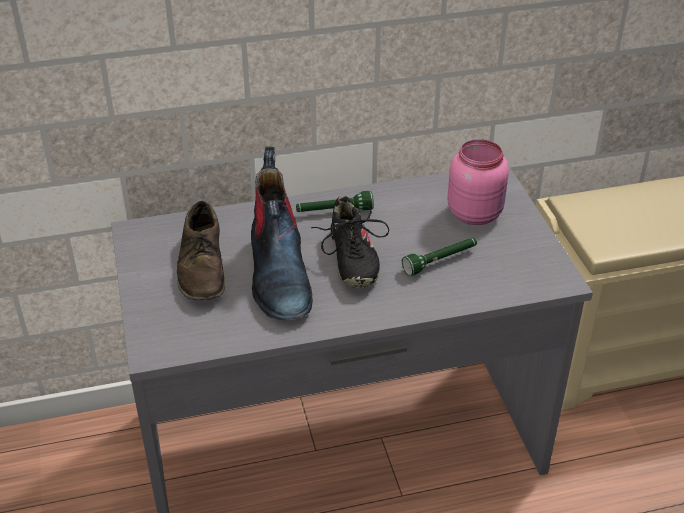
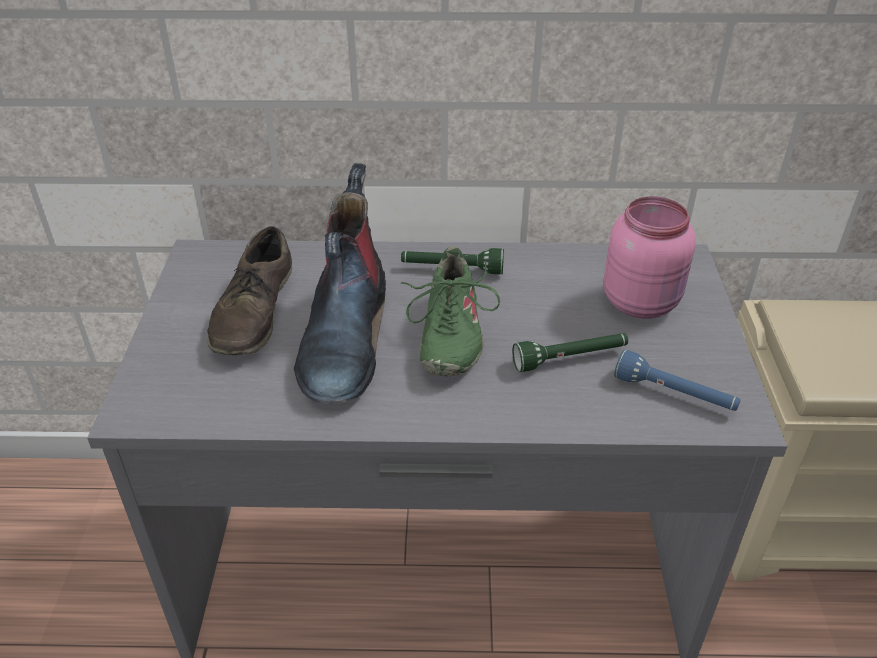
camera: 15 degrees right, 0 degrees up
(351, 259) = (448, 334): black shoe -> green shoe
(515, 272) = (674, 394): none -> blue flashlight

